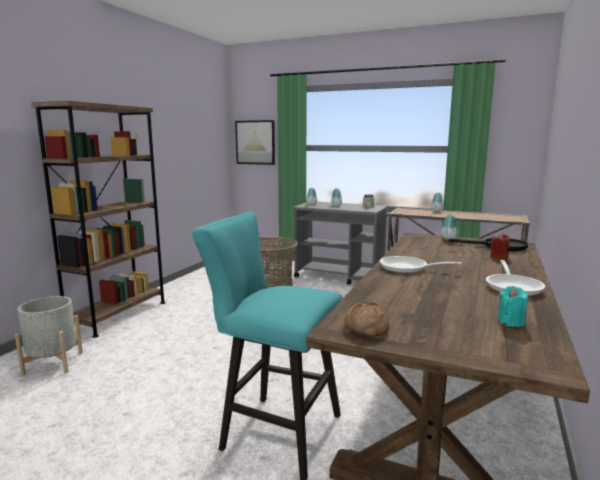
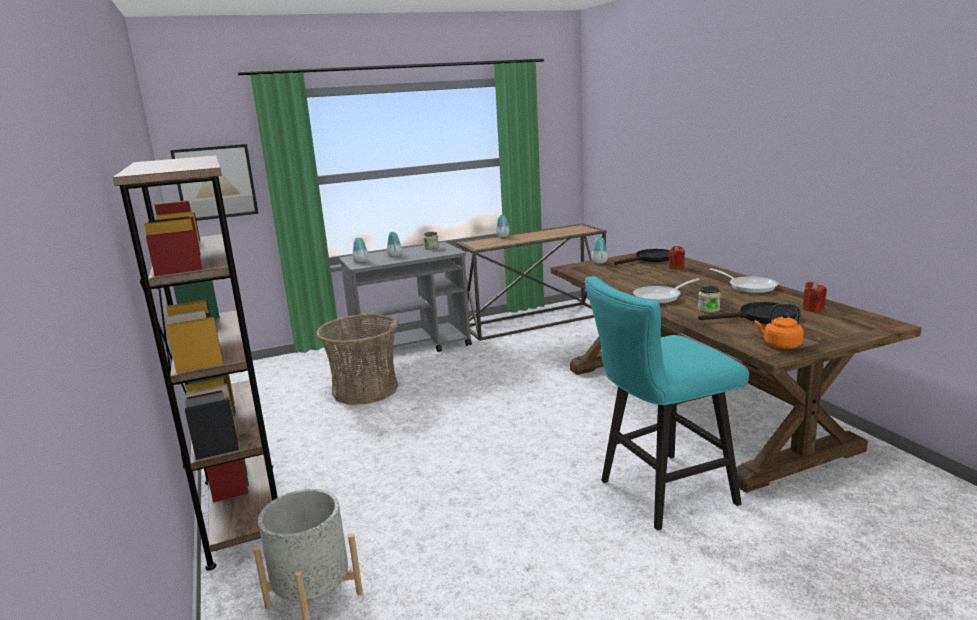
camera: 45 degrees left, 5 degrees up
(366, 328) = (780, 345): bread -> orange kettle
(411, 286) = (708, 309): none -> jar
(431, 306) = (759, 317): none -> black frying pan
(511, 322) = (813, 309): turquoise candle -> red candle

